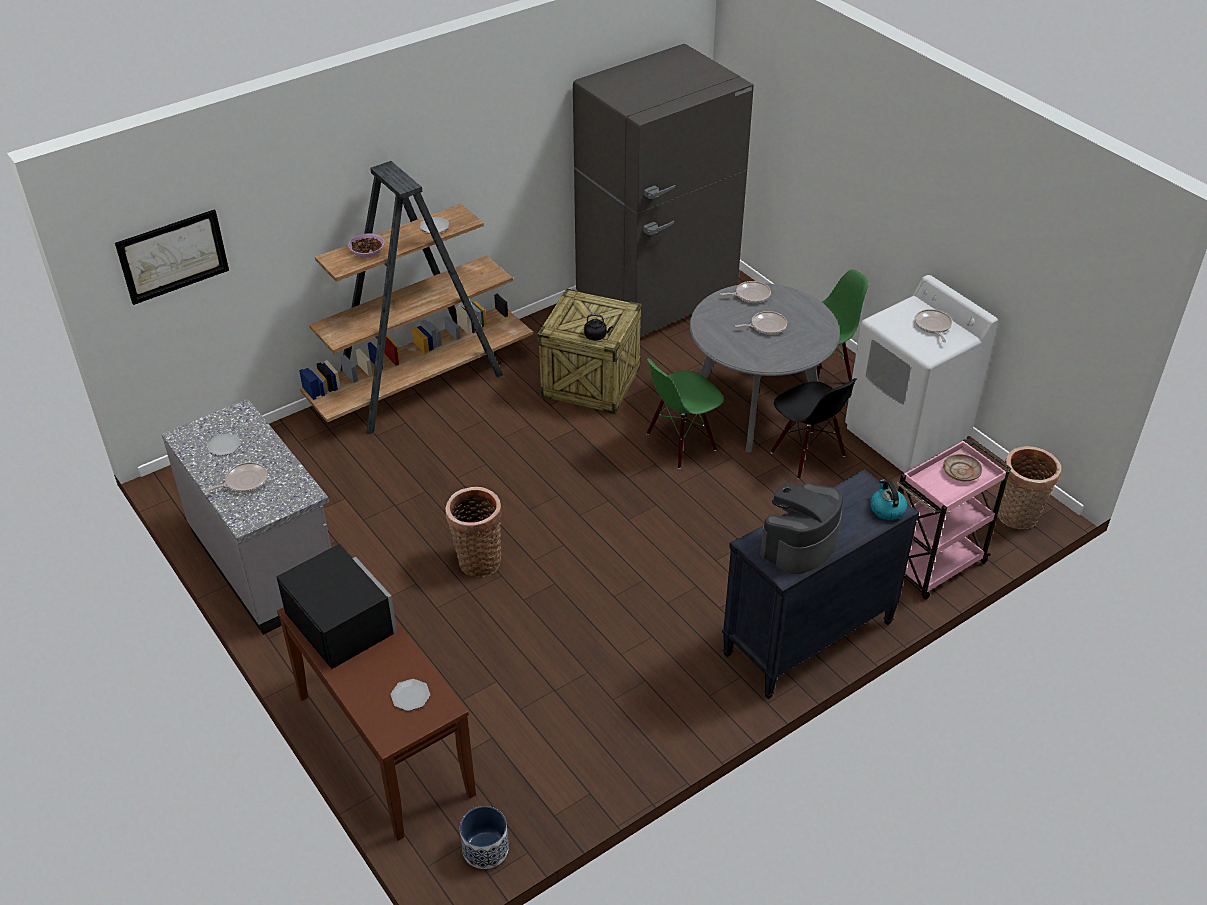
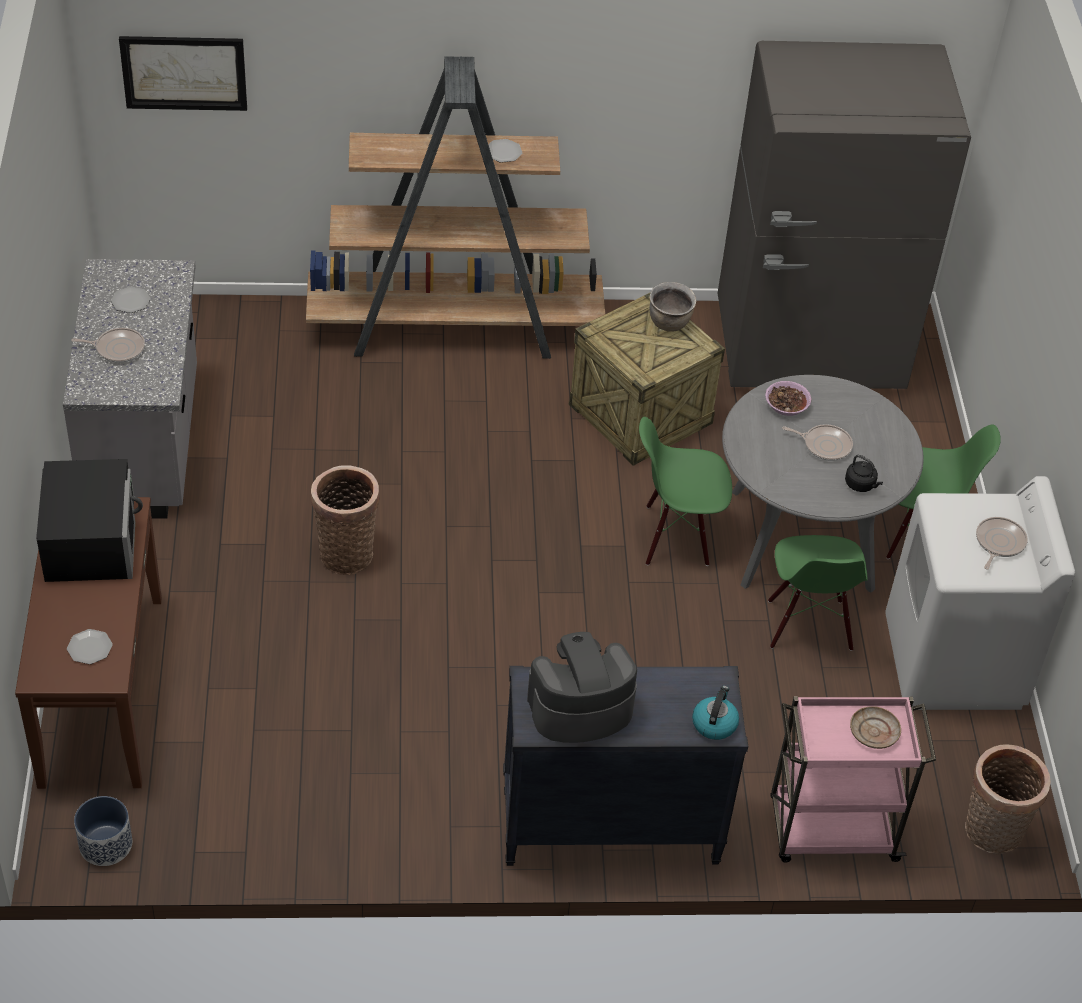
camera: 30 degrees right, 5 degrees up
(367, 251) = (407, 150): bowl -> bowl (786, 405)
(593, 304) = (669, 323): none -> brown cooking pot
(596, 336) = (637, 363): black kettle -> black kettle (861, 485)
(750, 295) = (843, 398): frying pan -> none
(807, 454) = (808, 625): black chair -> green chair

